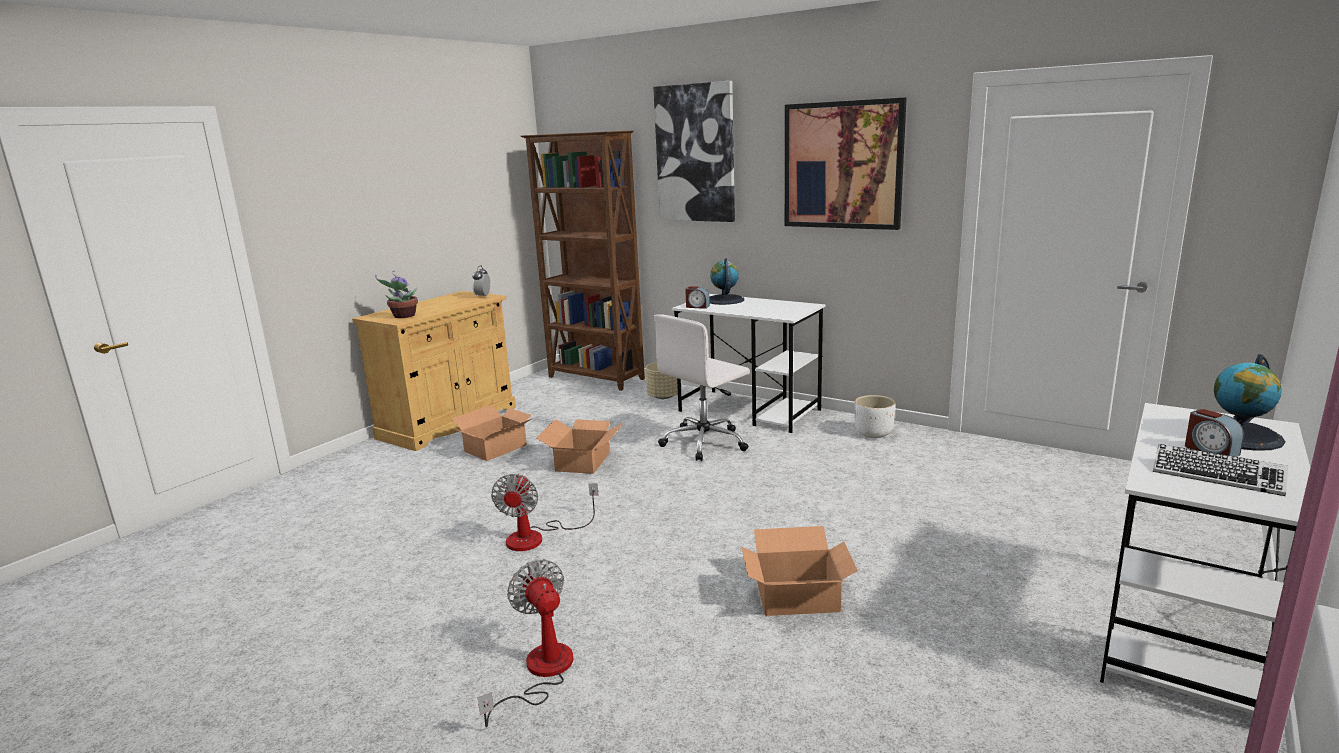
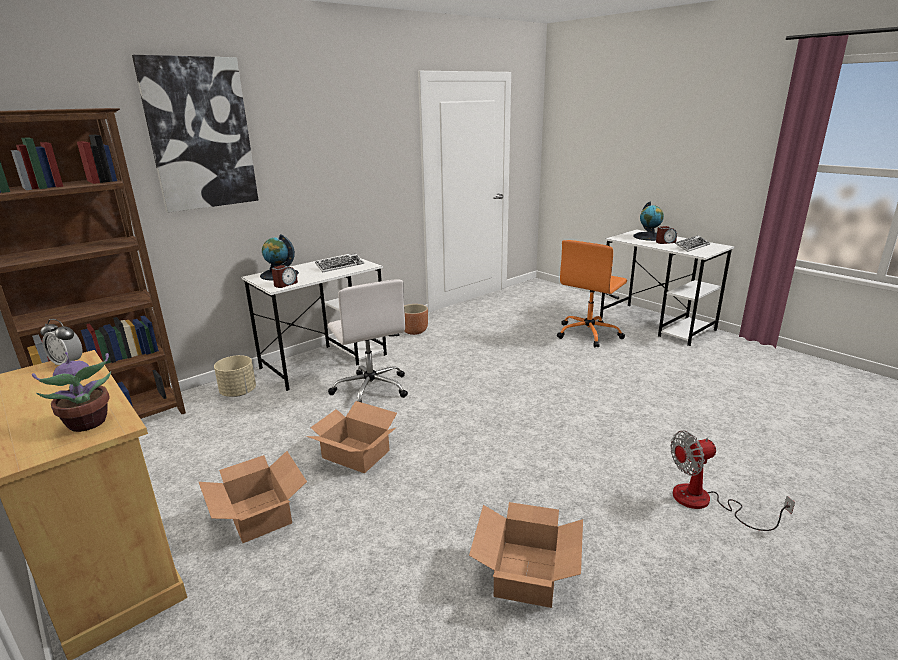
camera: 75 degrees left, 5 degrees up
(537, 537) = (502, 493): fan -> none
(773, 309) = (340, 266): none -> keyboard
(798, 597) = (618, 395): cardboard box -> cardboard box (527, 573)
(842, 165) = (345, 139): picture -> none
(873, 434) = (415, 331): white planter -> brown planter
(1020, 558) = (589, 334): none -> orange office chair

